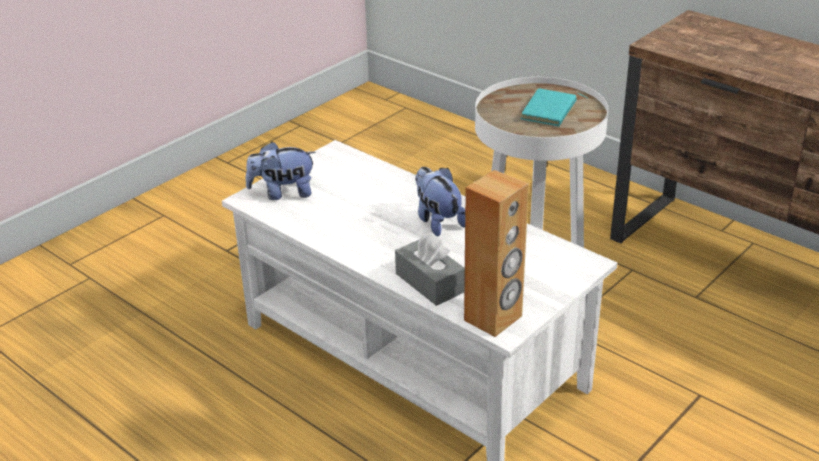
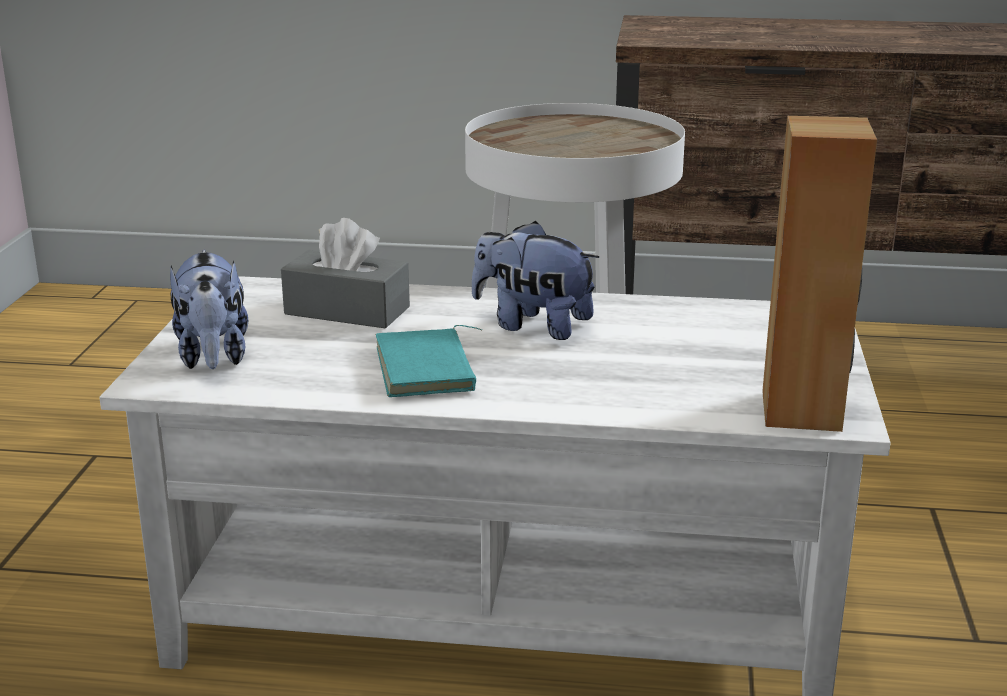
camera: 35 degrees left, 10 degrees down
(283, 193) = (213, 357): plush toy -> plush toy turned 60 degrees counterclockwise
(429, 283) = (640, 398): grey tissue box -> grey tissue box (347, 311)
(550, 111) = (588, 137): turquoise book -> turquoise book (429, 370)

